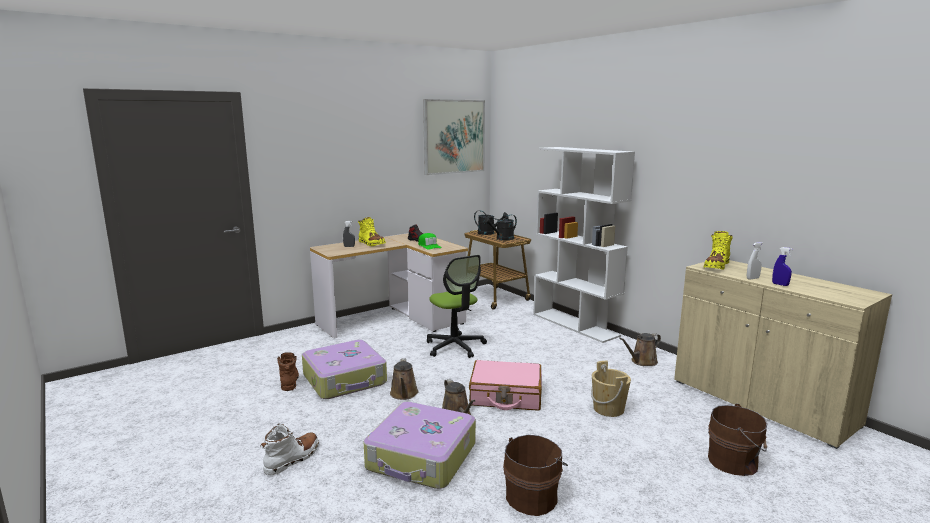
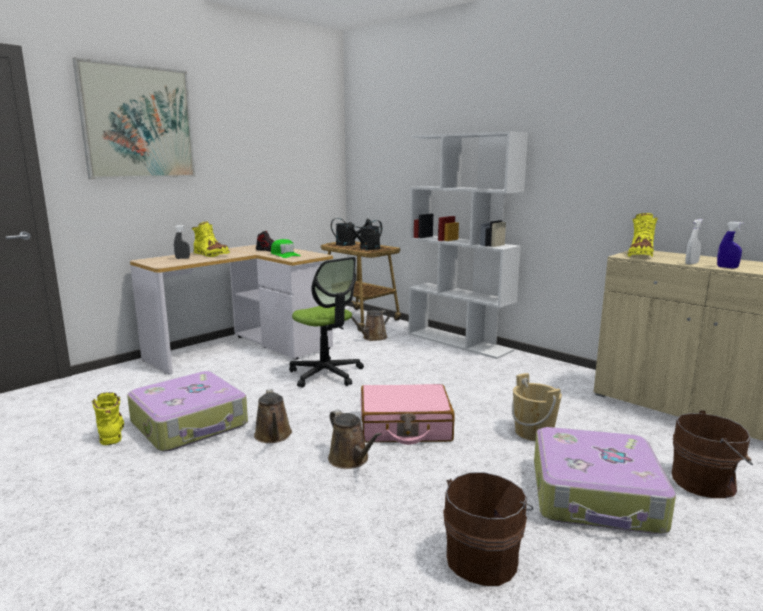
camera: 10 degrees left, 0 degrees up
(289, 380) = (110, 431): brown boot -> yellow boot
(293, 459) = (124, 542): white boot -> none
(422, 457) = (316, 519): suitcase -> suitcase (596, 496)
(454, 136) = (304, 130): picture -> picture (138, 123)
(642, 362) = (548, 376): brown watering can -> brown watering can (372, 338)

